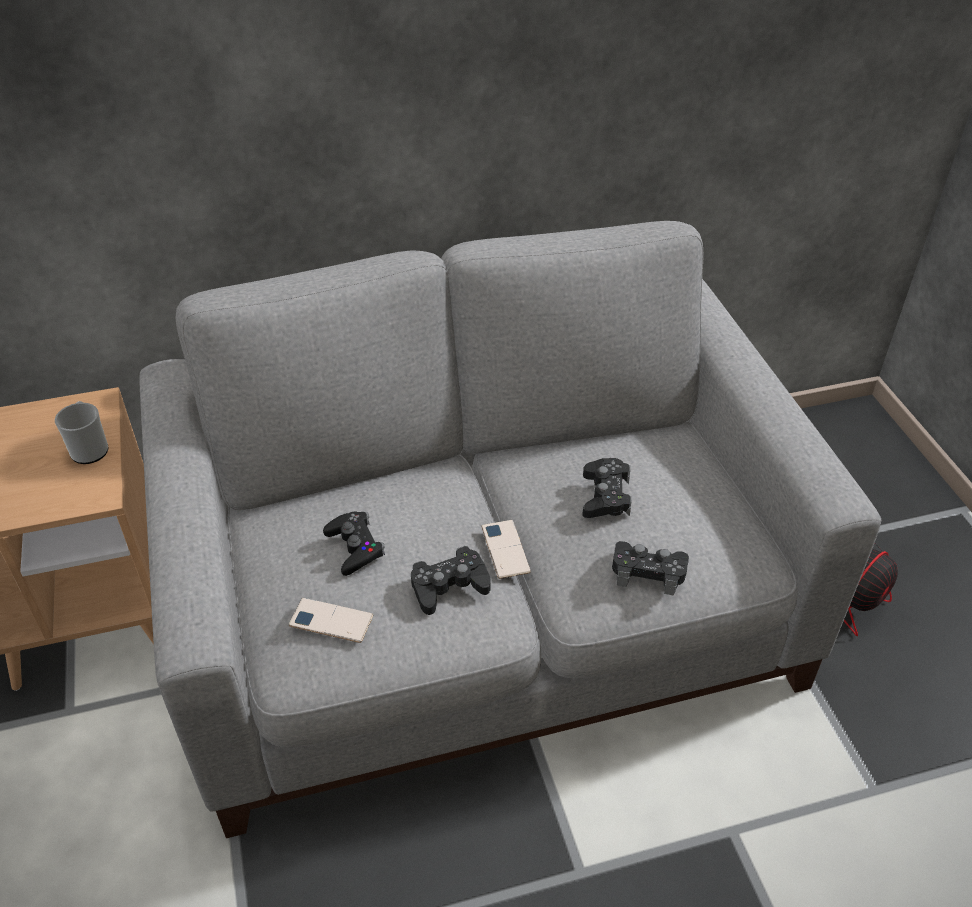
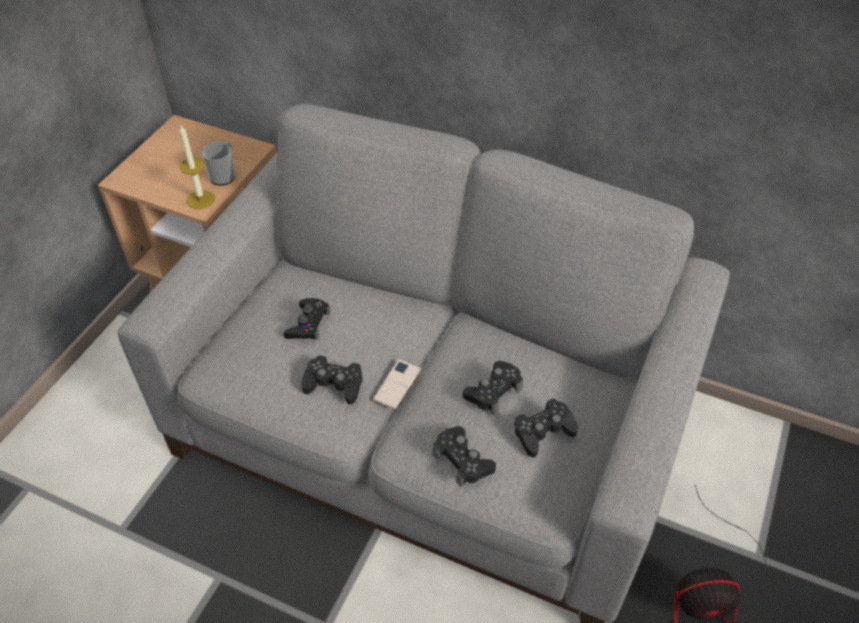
camera: 40 degrees right, 5 degrees up
(89, 488) = (201, 199): none -> candle
(331, 621) = (250, 359): phone -> none
(685, 502) = (543, 431): none -> black game controller

